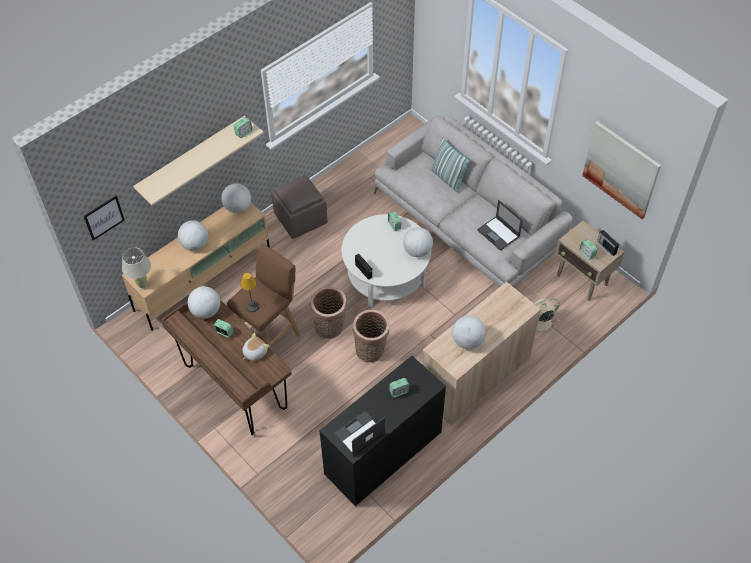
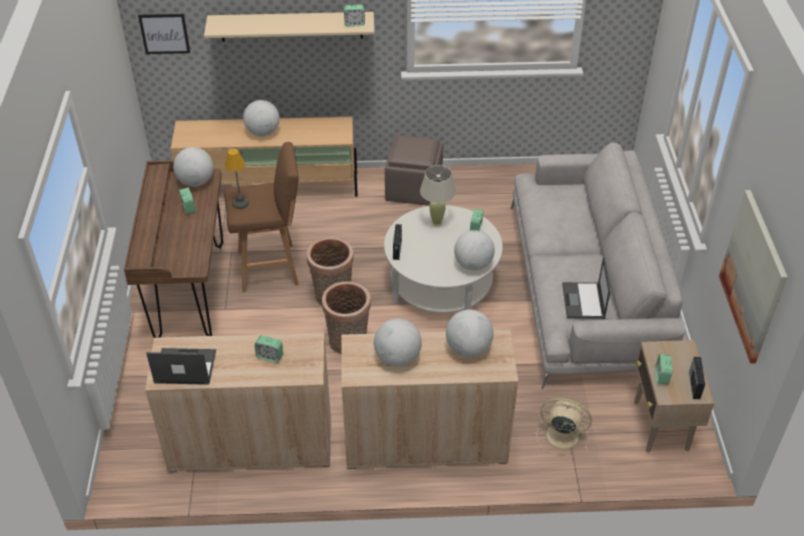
camera: 40 degrees right, 10 degrees down
(142, 286) = (180, 139): beige table lamp -> beige table lamp (436, 222)
(237, 207) = (335, 124): globe -> globe (468, 348)
(254, 352) = (193, 240): plush toy -> none
(383, 453) = (251, 444): black cabinet -> beige cabinet
(447, 178) = (583, 219): pillow -> none

